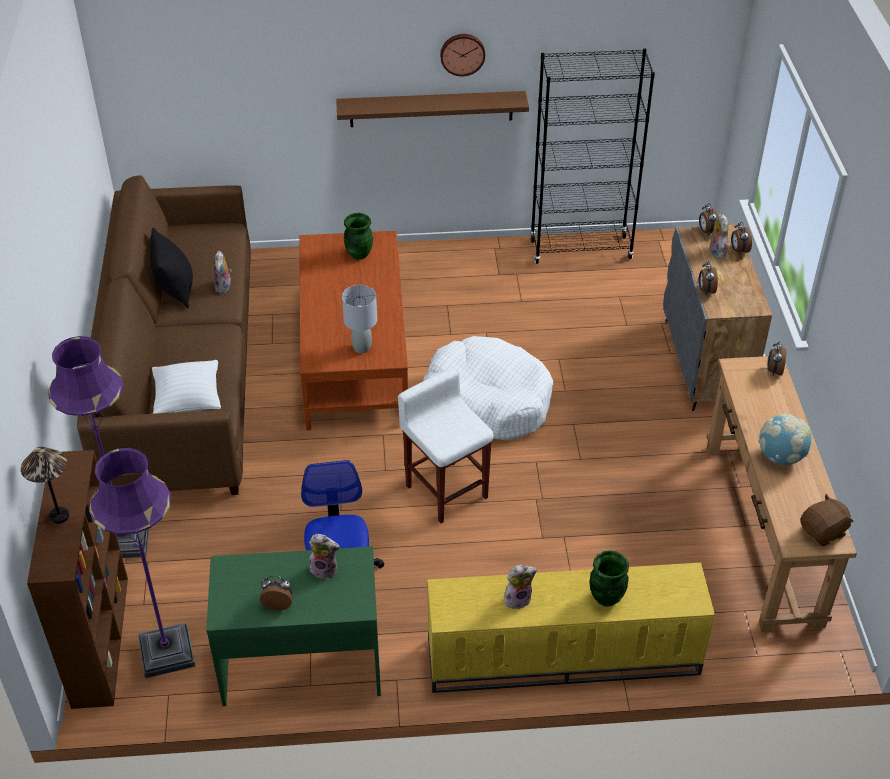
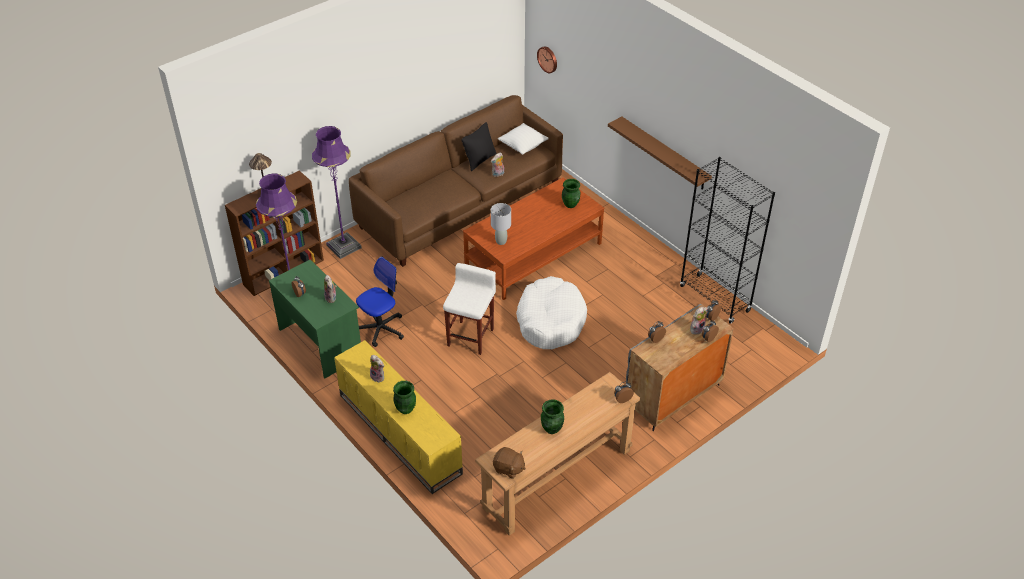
camera: 55 degrees right, 0 degrees up
(188, 401) = (410, 206): white pillow -> white pillow (523, 146)
(462, 53) = (683, 130): wall clock -> wall clock (548, 59)
(780, 457) = (552, 429): globe -> green vase

